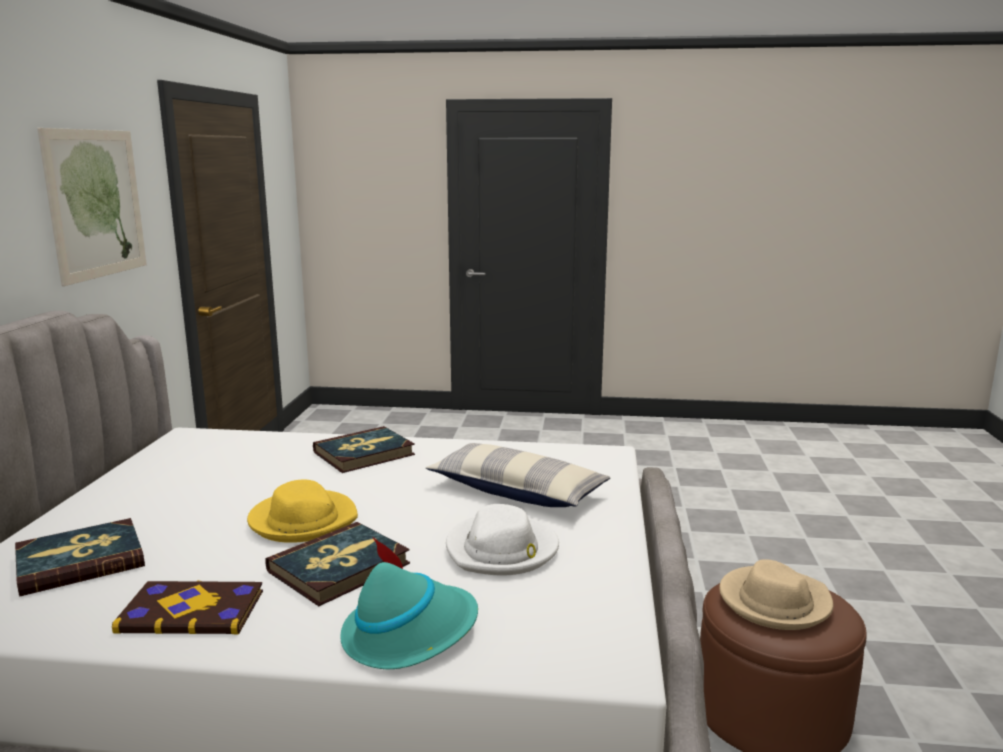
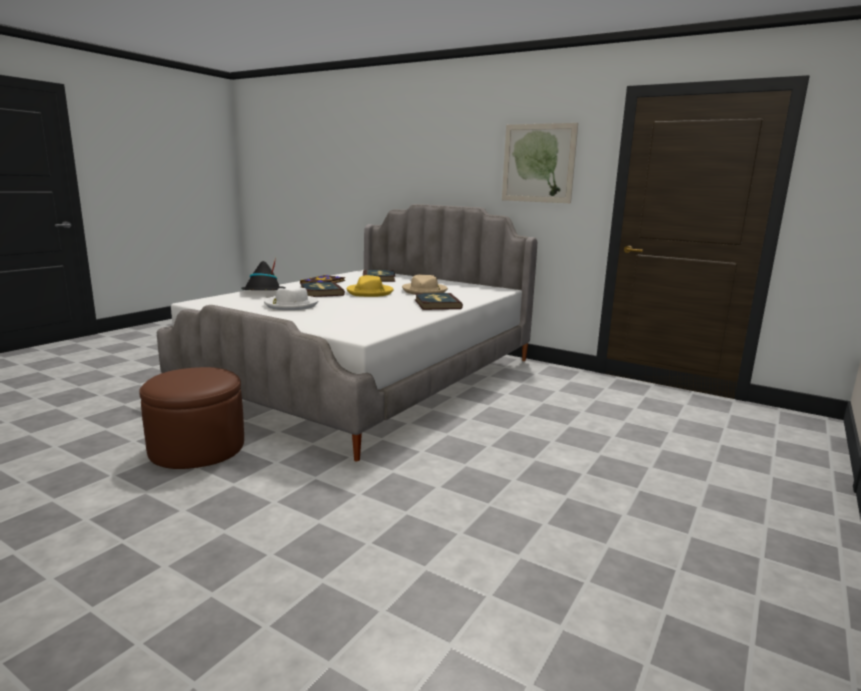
camera: 115 degrees right, 0 degrees up
(410, 634) = (263, 292): turquoise hat -> black hat
(517, 491) = (341, 315): pillow -> none
(774, 602) = (196, 376): beige hat -> beige hat (425, 291)

